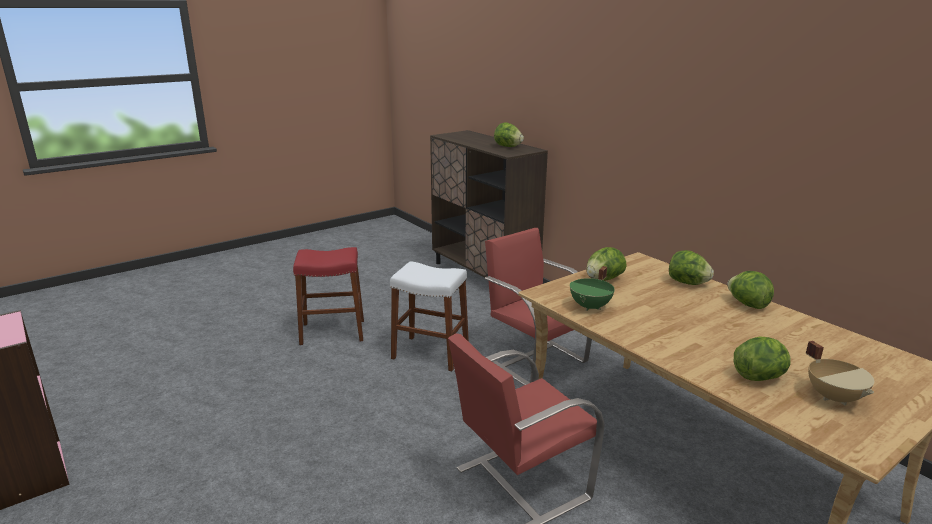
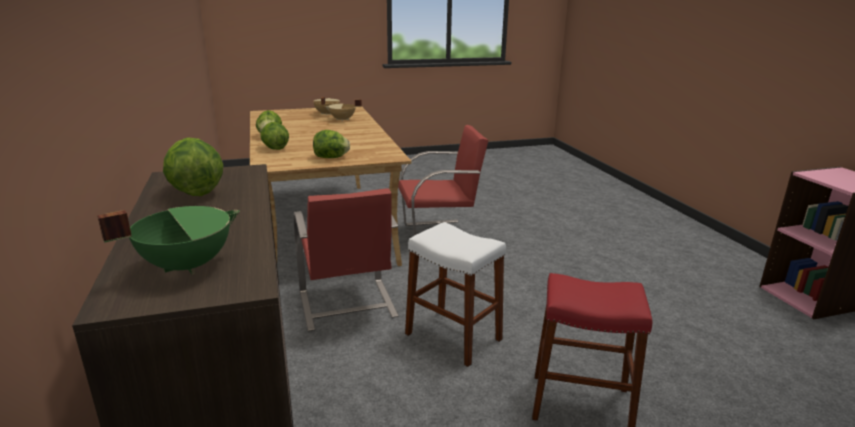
camera: 160 degrees left, 0 degrees up
(591, 307) = (373, 146): green cooking pot -> green cooking pot (186, 265)
(760, 377) = (342, 120): lettuce -> beige cooking pot

